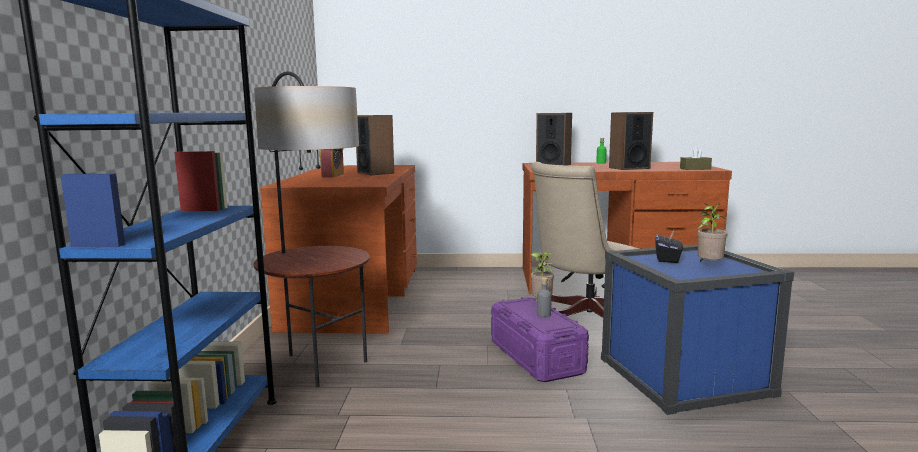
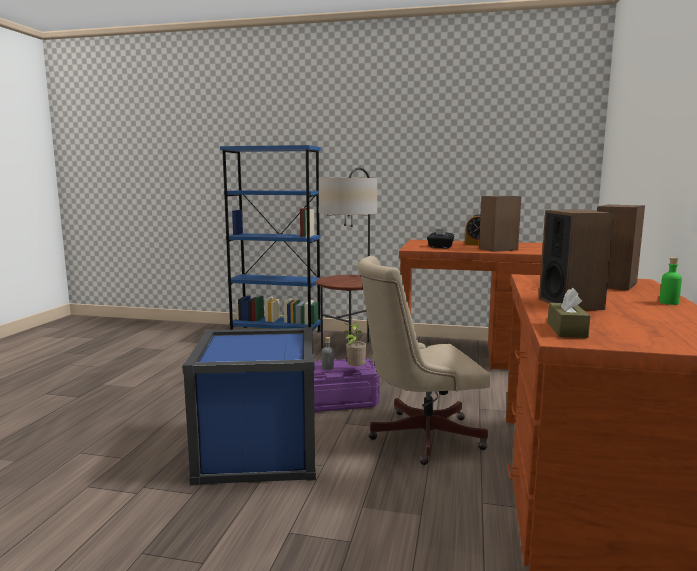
camera: 100 degrees right, 0 degrees up
(582, 318) = (418, 436): beige office chair -> beige office chair turned 75 degrees counterclockwise
(667, 259) = (280, 345): black tissue box -> black tissue box (440, 247)
(709, 266) = (244, 352): potted plant -> none

